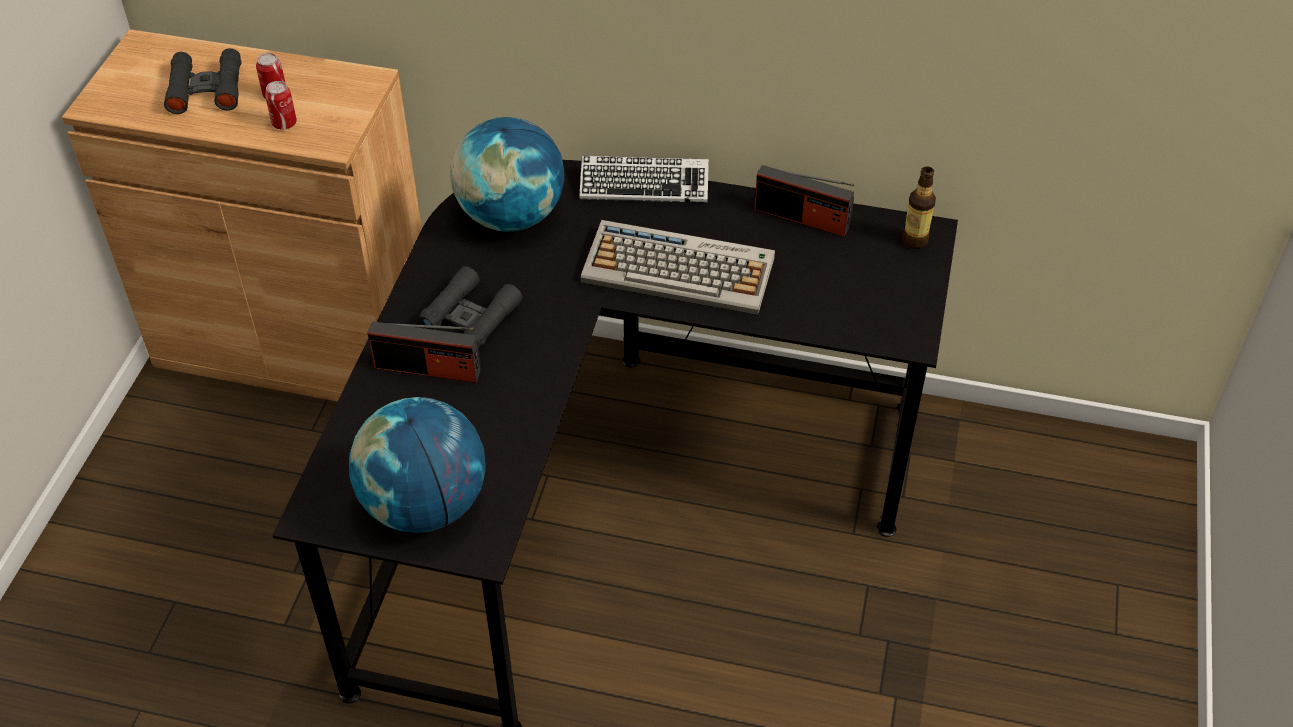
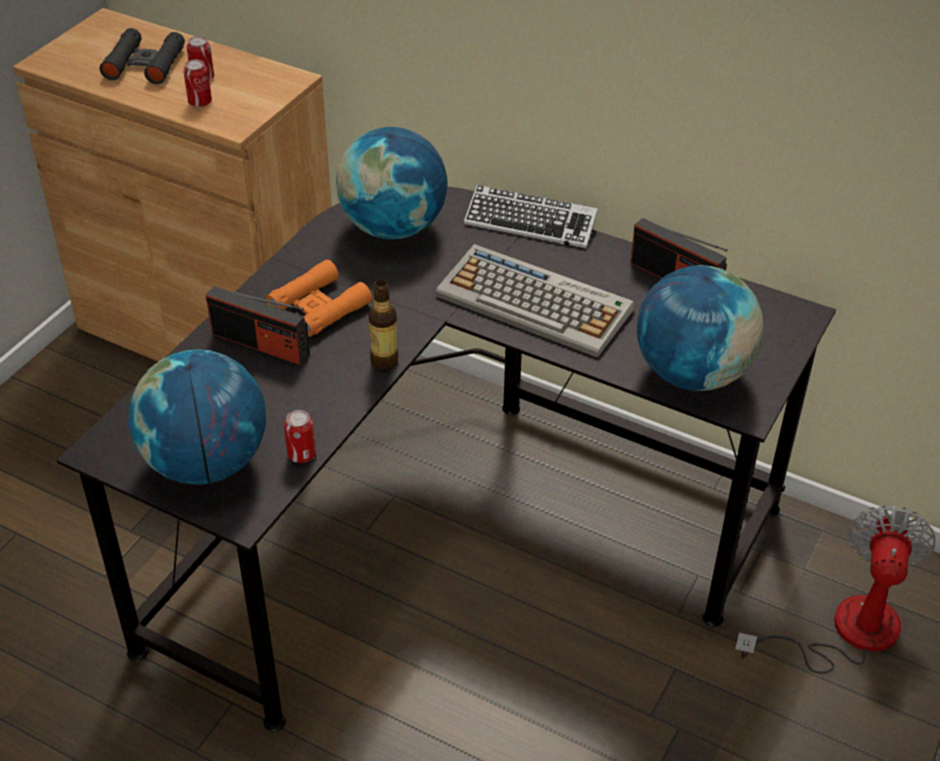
camera: 15 degrees right, 5 degrees down
(470, 316) = (319, 306): black binoculars -> orange binoculars
(515, 475) = (301, 454): none -> can
(850, 313) = (692, 374): none -> globe
(914, 240) = (783, 320): bottle -> bottle (384, 361)
(1006, 514) = (844, 632): none -> fan

